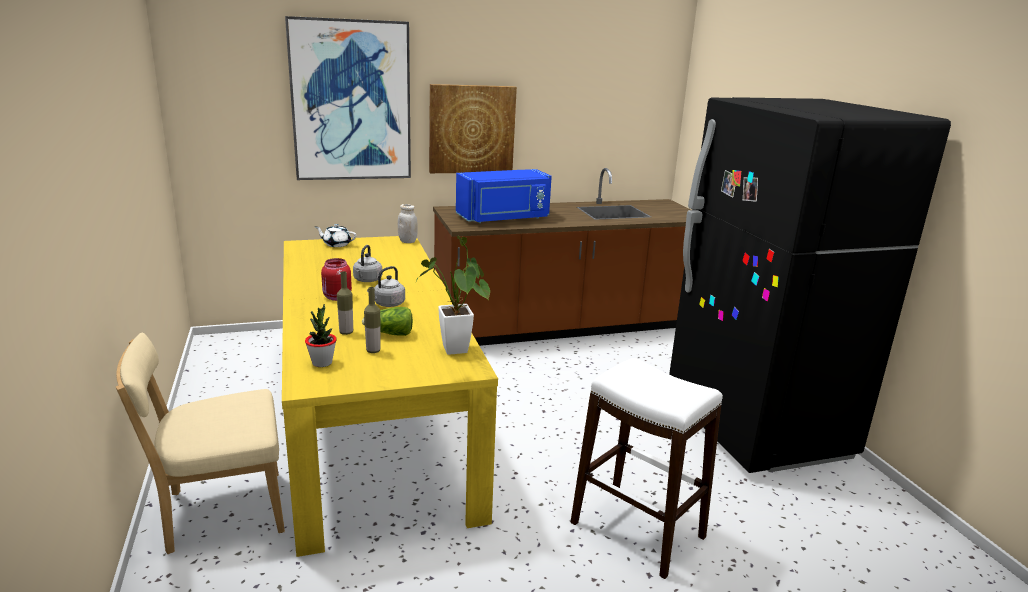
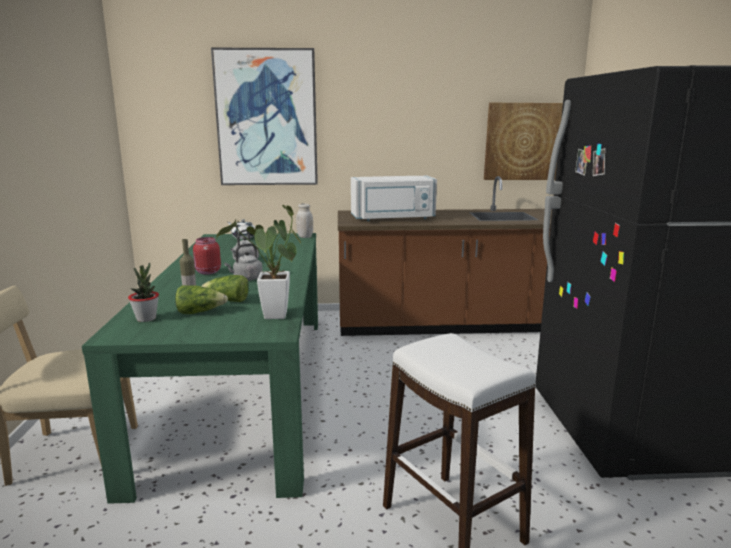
camera: 15 degrees right, 5 degrees down
(372, 417) = (244, 387): yellow dining table -> green dining table
(373, 351) = (200, 312): bottle -> lettuce
(471, 129) = (372, 142): picture -> picture (523, 141)
(504, 218) = (393, 218): blue microwave -> white microwave

